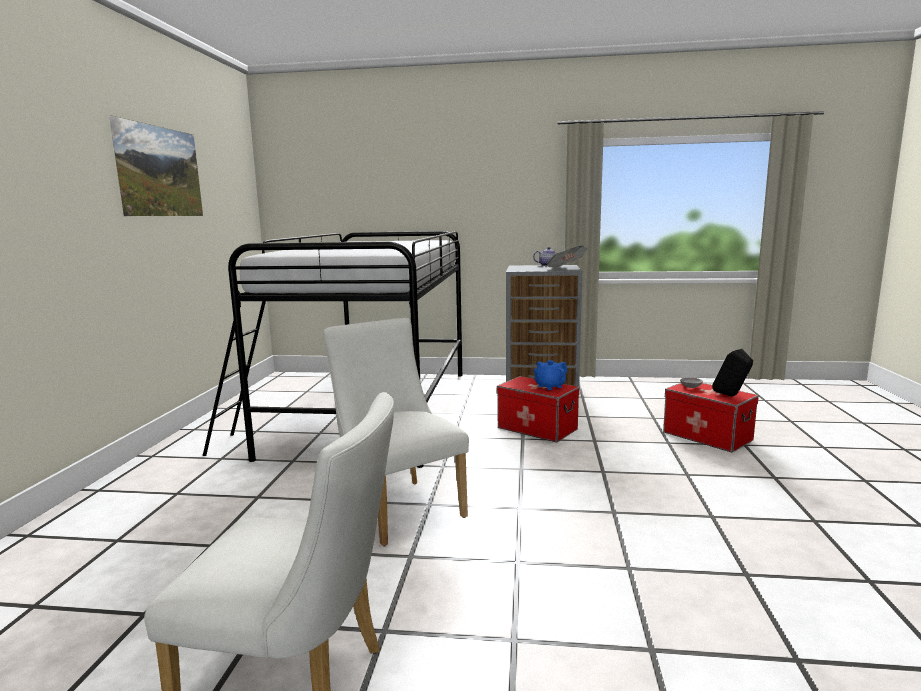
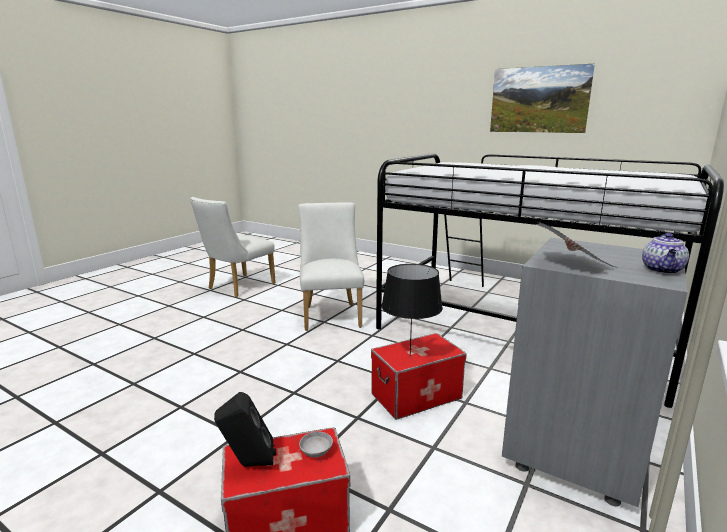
camera: 115 degrees right, 5 degrees up
(398, 506) = (331, 314): white chair -> white chair turned 90 degrees counterclockwise
(549, 386) = (410, 355): blue teapot -> black table lamp

